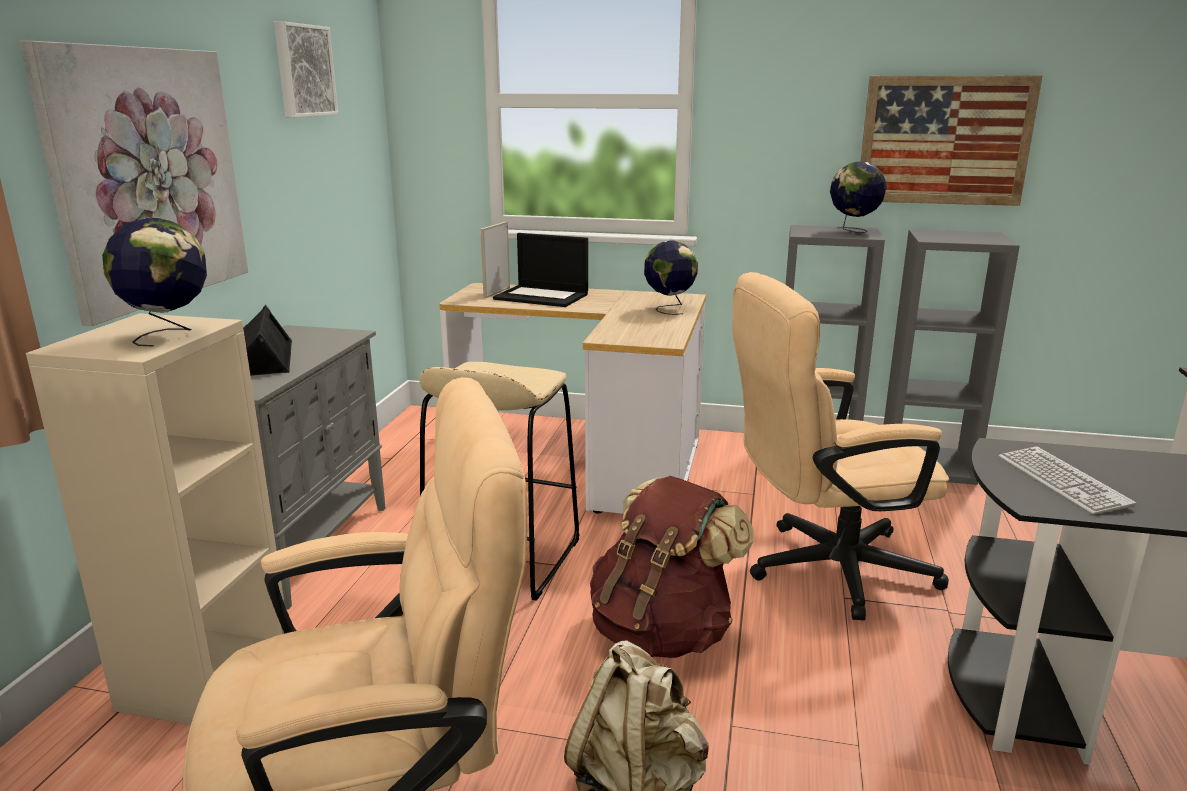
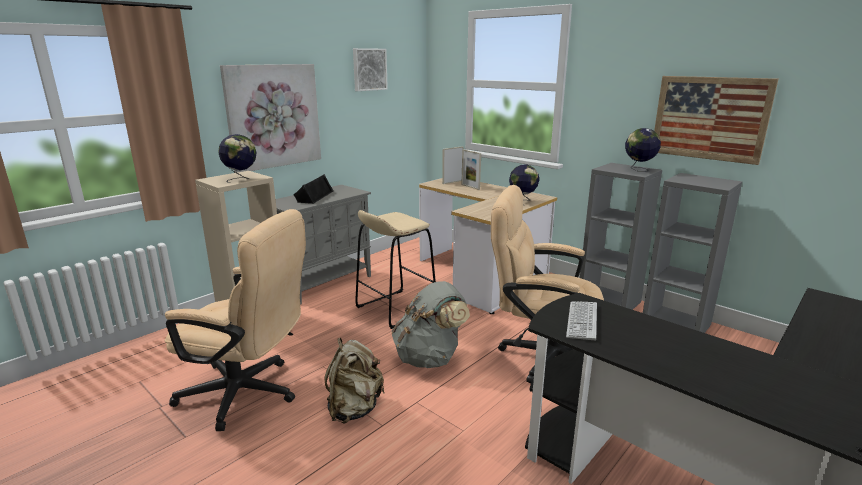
camera: 30 degrees right, 0 degrees up
(543, 296) = (470, 187): laptop -> picture frame
(662, 632) = (430, 358): brown backpack -> grey backpack

